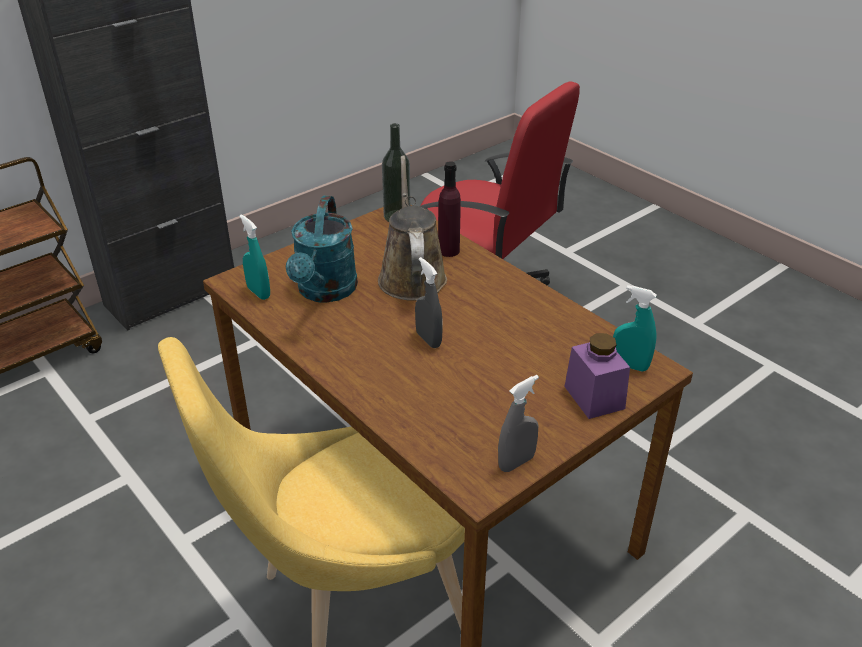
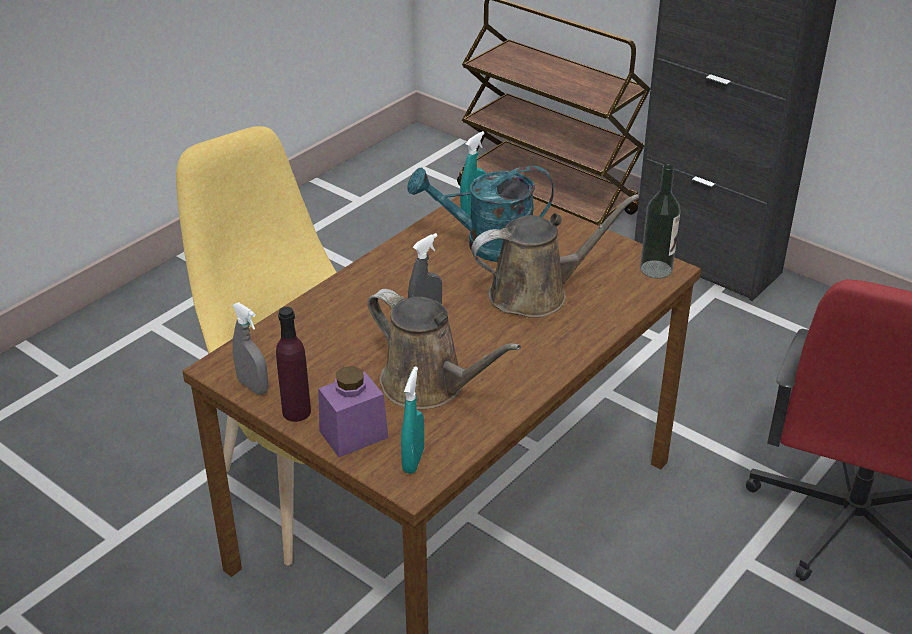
camera: 80 degrees right, 0 degrees up
(448, 251) = (598, 313): purple bottle -> purple bottle (296, 412)
(530, 347) = (429, 386): none -> brown watering can

